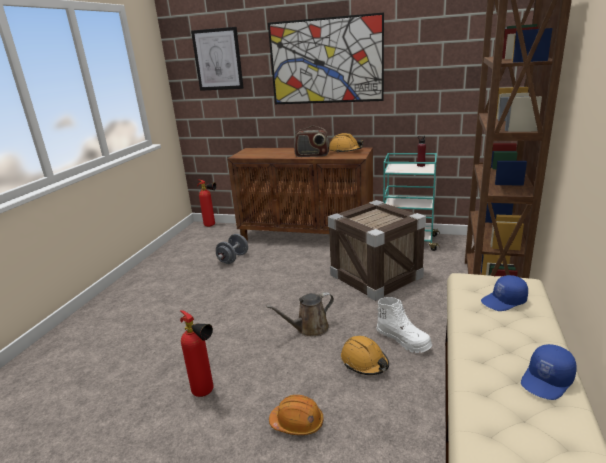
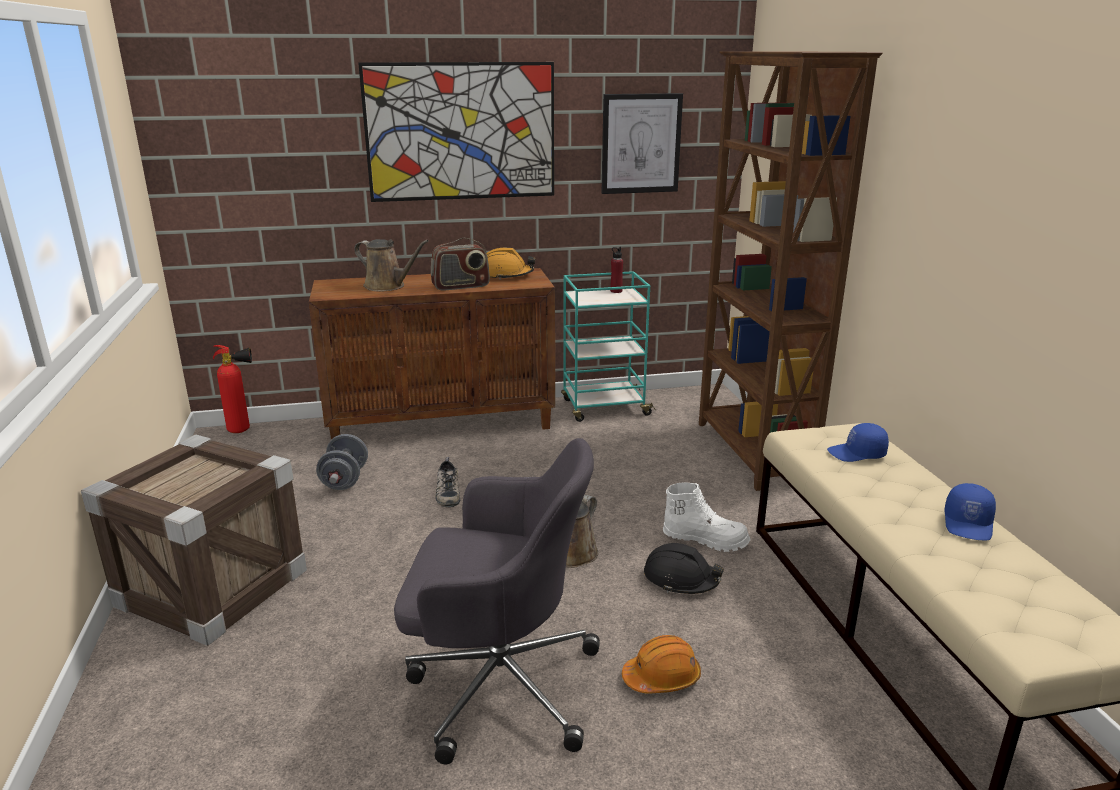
camera: 30 degrees left, 0 degrees up
(206, 393) = (498, 684): fire extinguisher -> grey office chair
(218, 59) = (256, 121): picture -> picture (641, 144)
(274, 153) = (387, 286): none -> brown watering can
(276, 275) = (447, 492): none -> shoe
(364, 362) = (681, 579): orange hard hat -> black hard hat
(376, 276) = (600, 464): crate -> crate (212, 588)
(504, 301) = (857, 454): blue cap -> blue cap turned 45 degrees clockwise

